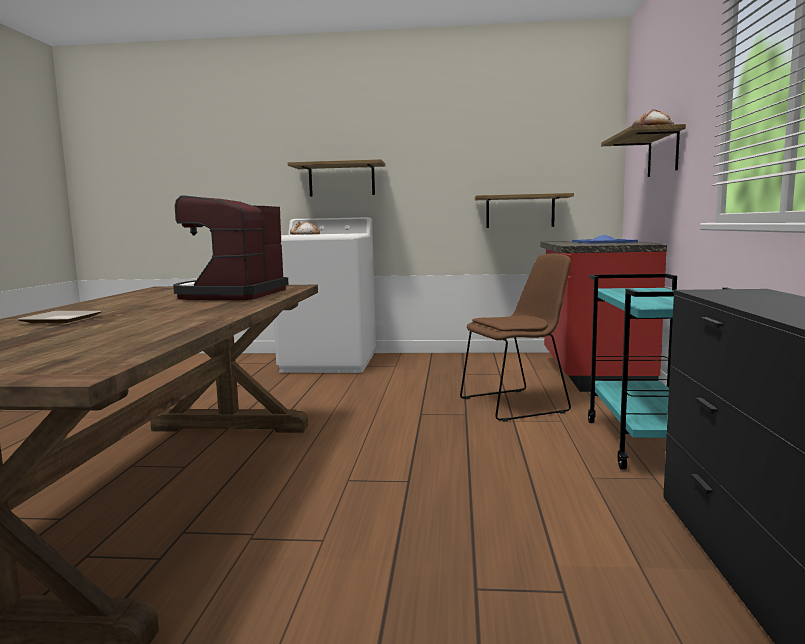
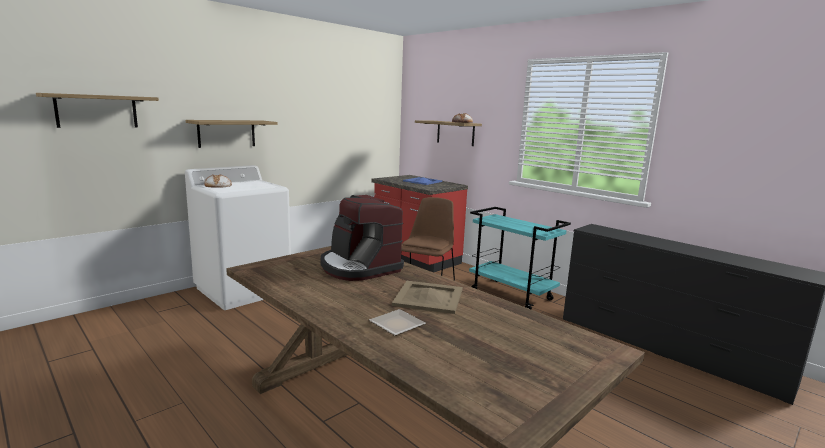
camera: 50 degrees left, 5 degrees up
(172, 314) = (428, 297): none -> beige tray
(520, 211) = (350, 157): shelf -> shelf (97, 111)

